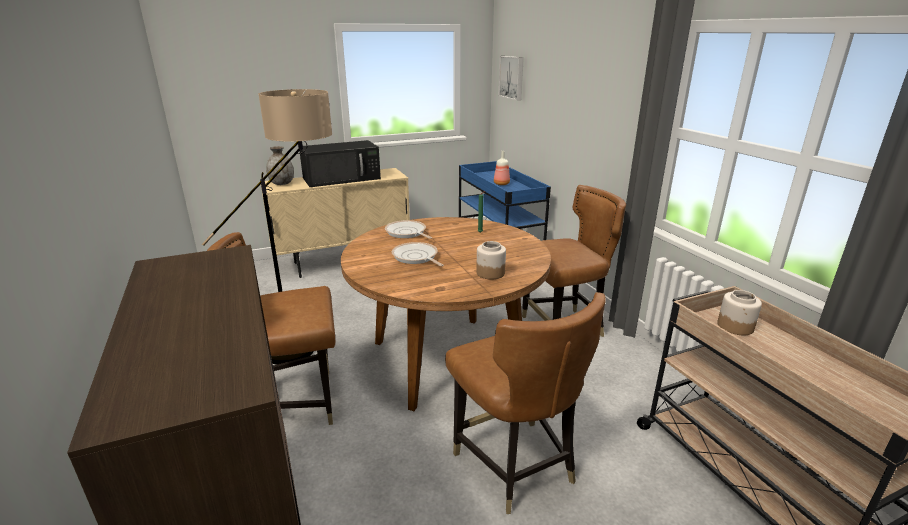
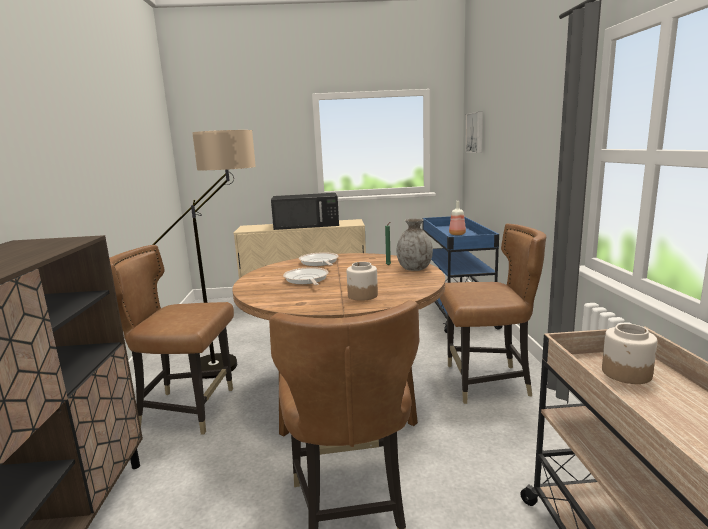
camera: 20 degrees right, 10 degrees down
(282, 183) = (254, 227): grey vase -> grey vase (414, 269)

